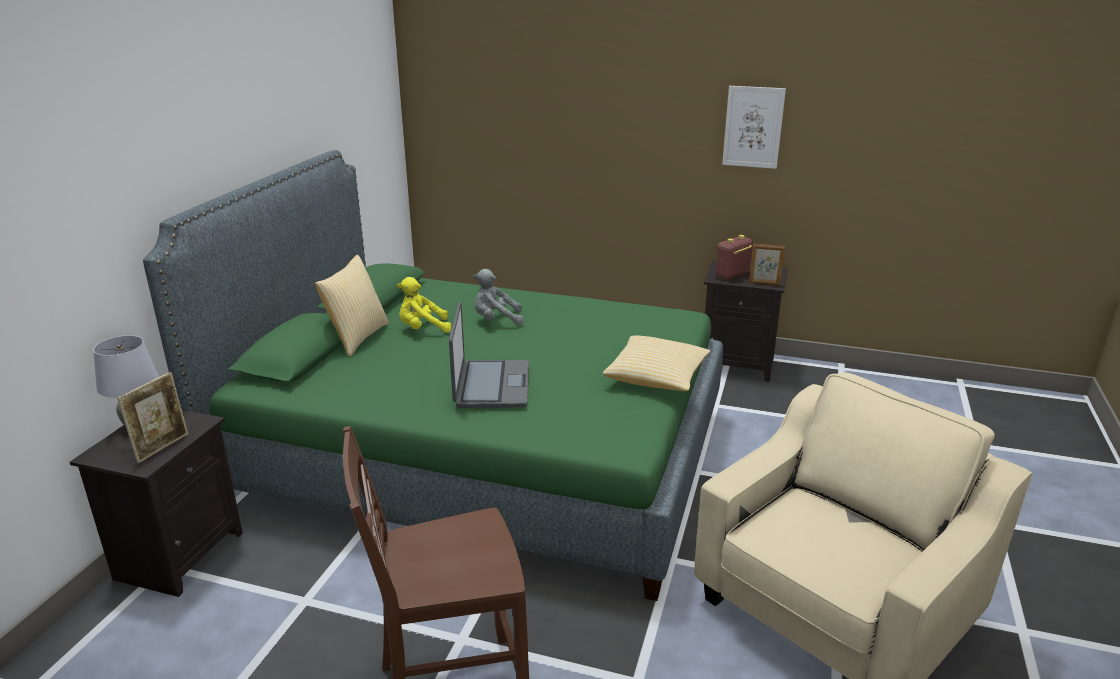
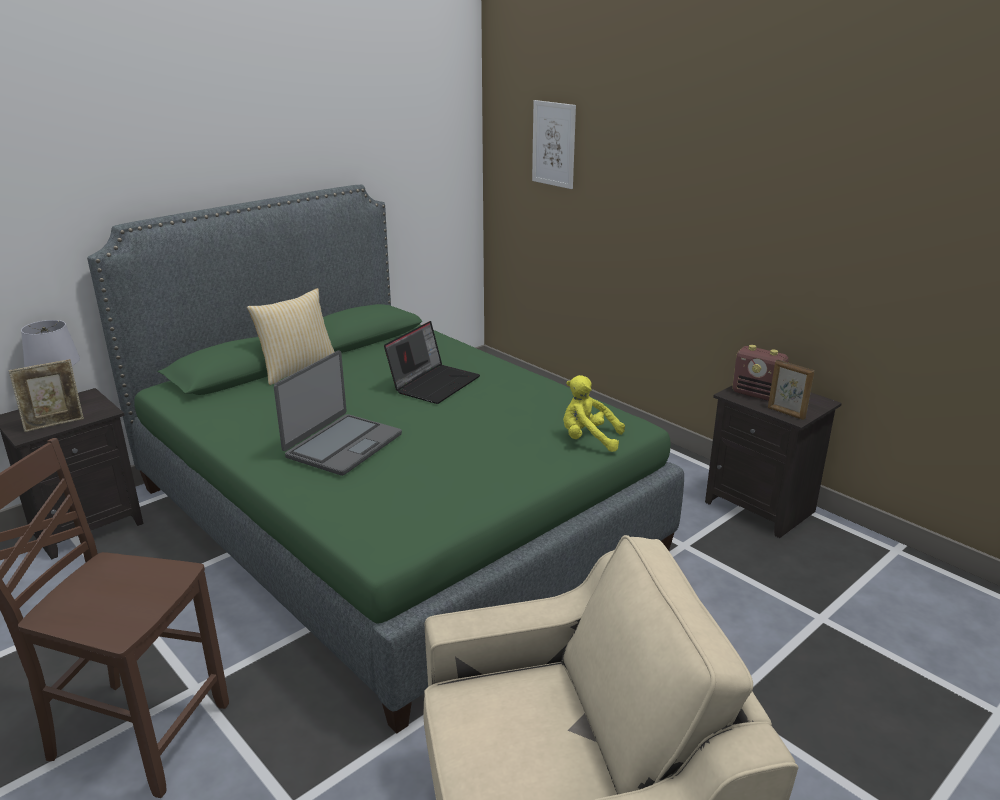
camera: 30 degrees right, 0 degrees up
(423, 329) = (361, 375): yellow plush toy -> yellow plush toy (588, 439)
(496, 320) = (434, 383): grey plush toy -> laptop
(656, 378) = (509, 485): pillow -> none
(732, 275) = (757, 395): radio -> radio turned 135 degrees counterclockwise
(753, 127) = (816, 212): picture -> picture (554, 144)

